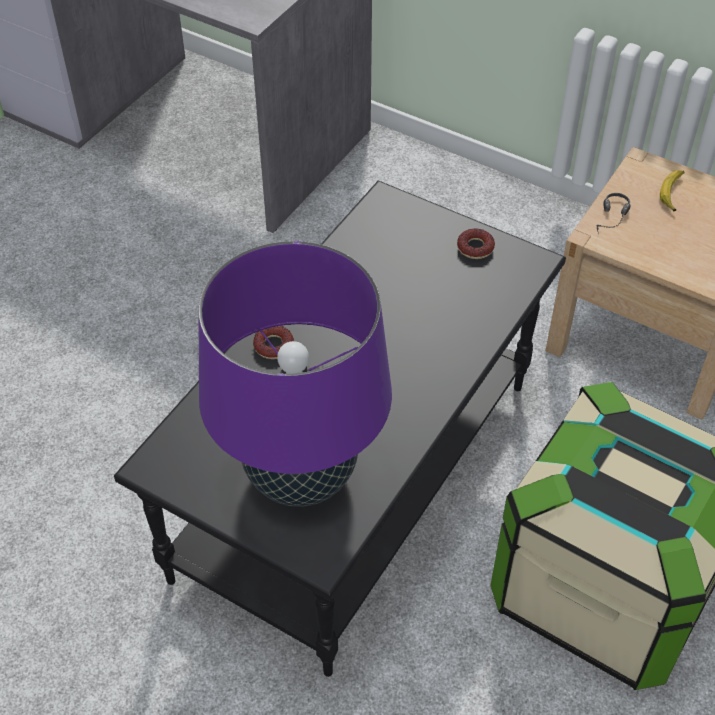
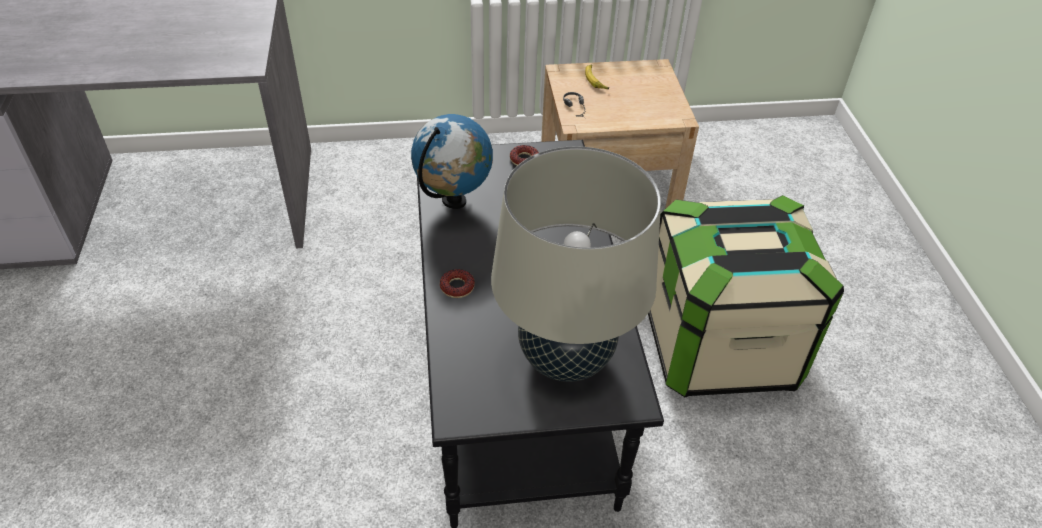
camera: 40 degrees left, 5 degrees down
(301, 475) = (565, 357): purple table lamp -> beige table lamp
(358, 256) = (454, 201): none -> globe

